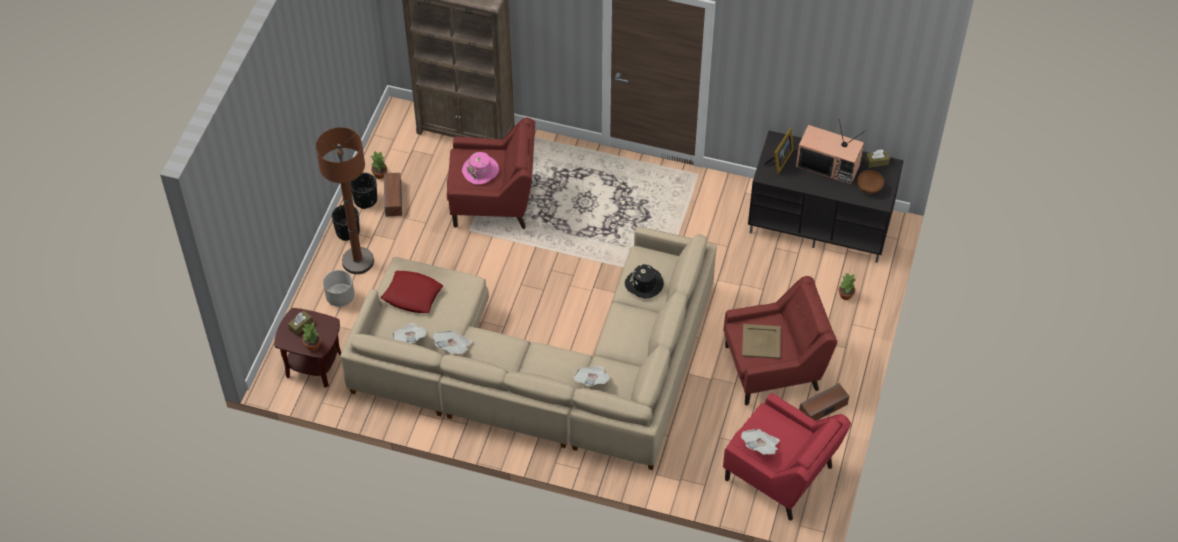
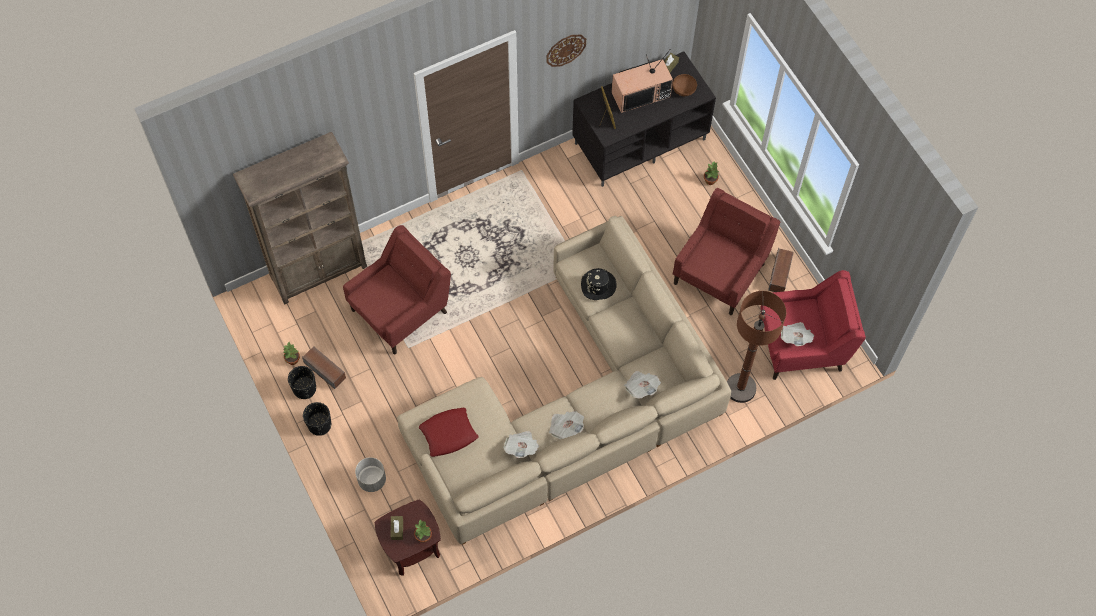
camera: 45 degrees left, 10 degrees up
(358, 261) = (353, 441): brown floor lamp -> brown floor lamp (740, 388)
(409, 339) = (485, 468): newspaper -> newspaper (565, 428)
(480, 171) = (389, 296): pink hat -> none
(761, 342) = (717, 262): beige tray -> none
(768, 63) = (565, 49): none -> wall clock

